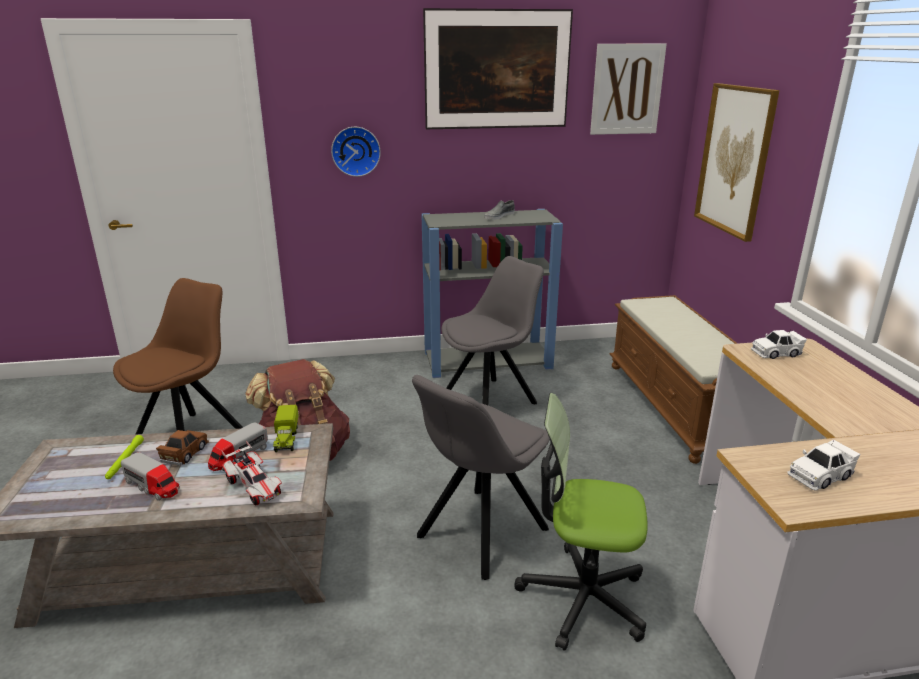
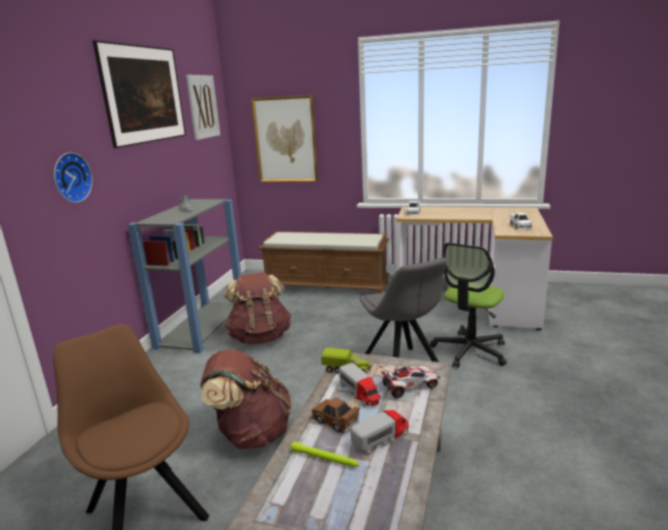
camera: 65 degrees left, 5 degrees down
(489, 401) = (260, 337): grey chair -> brown backpack

